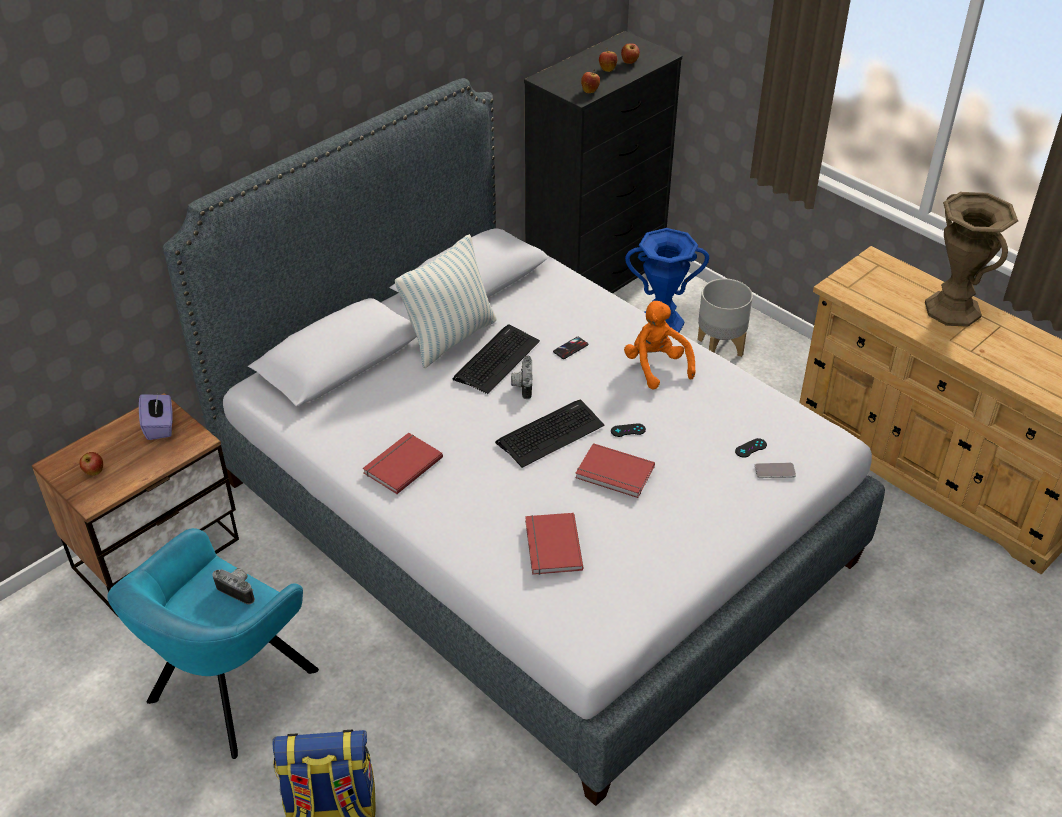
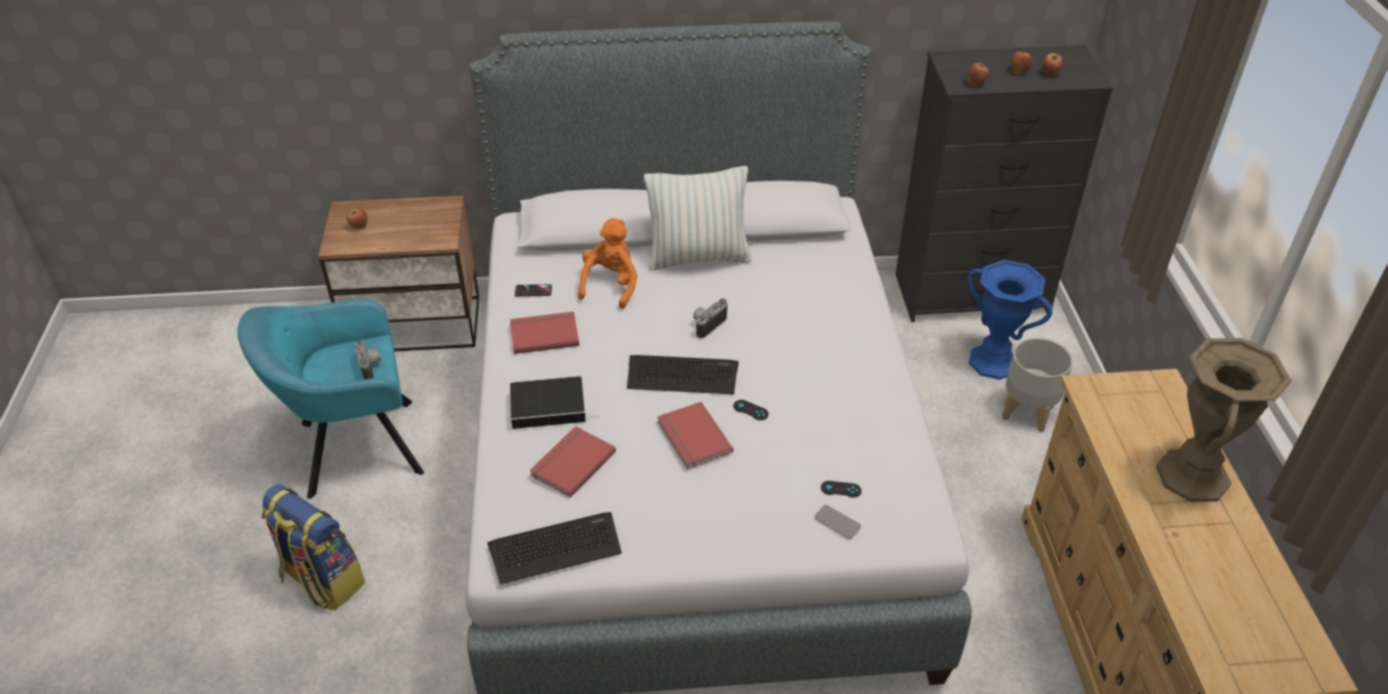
camera: 40 degrees right, 0 degrees up
(160, 426) = (433, 217): purple tissue box -> none
(479, 515) = (550, 406): none -> book
(496, 360) = (713, 293): keyboard -> keyboard (555, 548)
(570, 348) = (785, 316): phone -> phone (533, 291)
(656, 366) = (842, 371): orange plush toy -> orange plush toy (611, 285)

